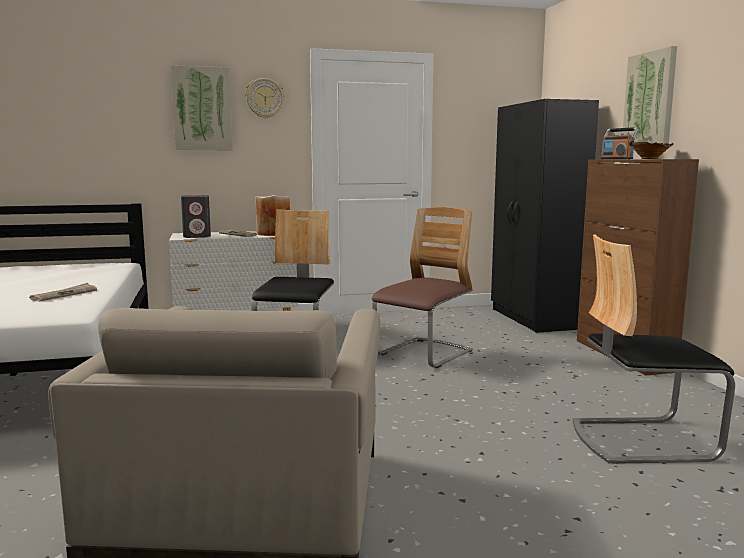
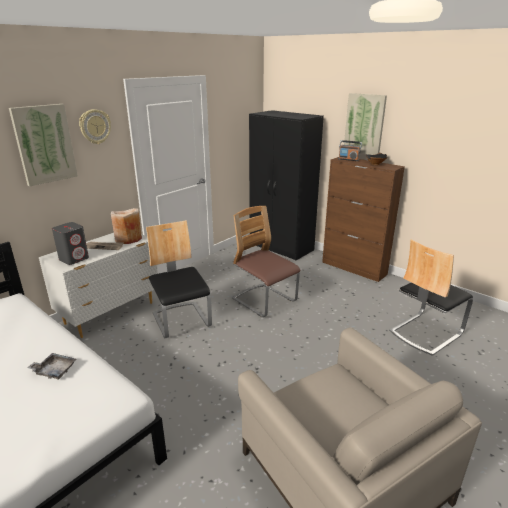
camera: 35 degrees left, 15 degrees up
(64, 294) = (54, 370): newspaper -> grey tray
(423, 354) = (264, 301): chair -> chair turned 45 degrees counterclockwise

